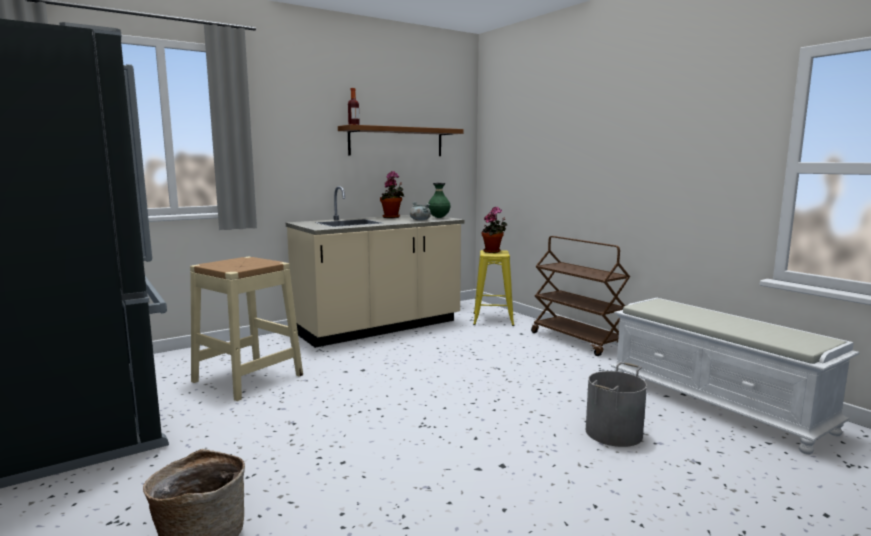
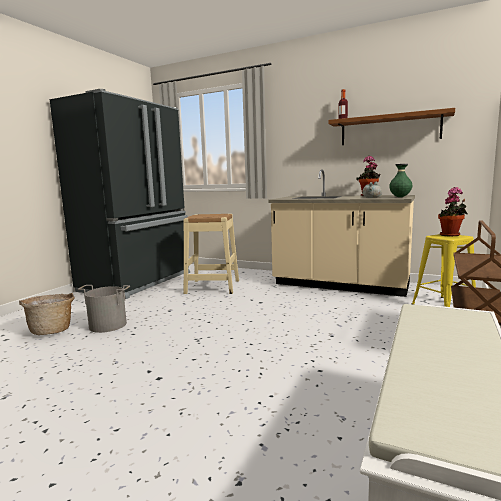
camera: 60 degrees right, 0 degrees up
(614, 433) = (260, 415): grey bucket -> grey bucket (107, 325)

